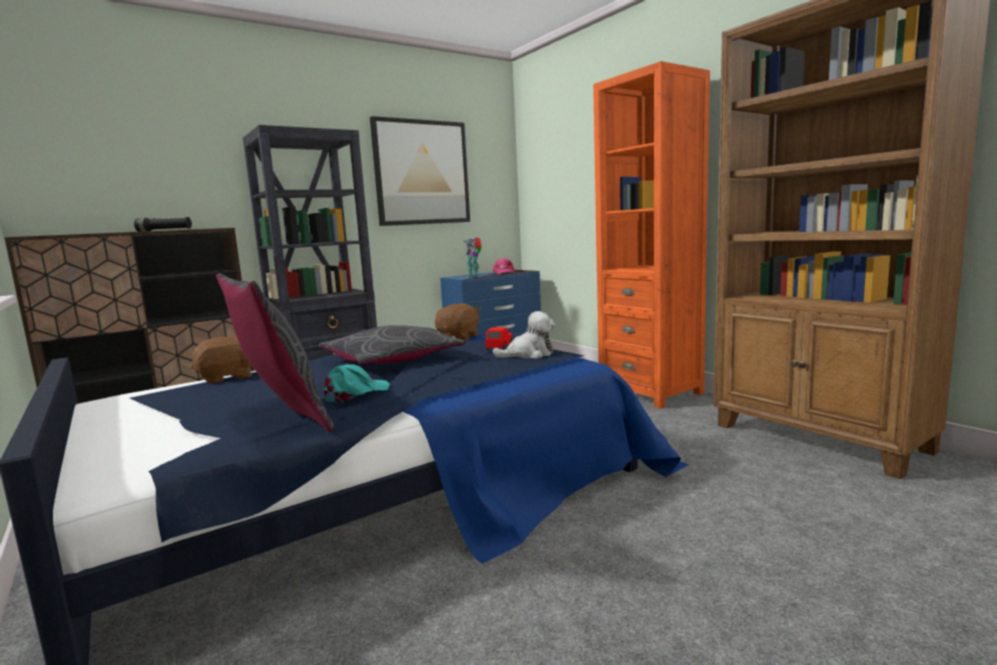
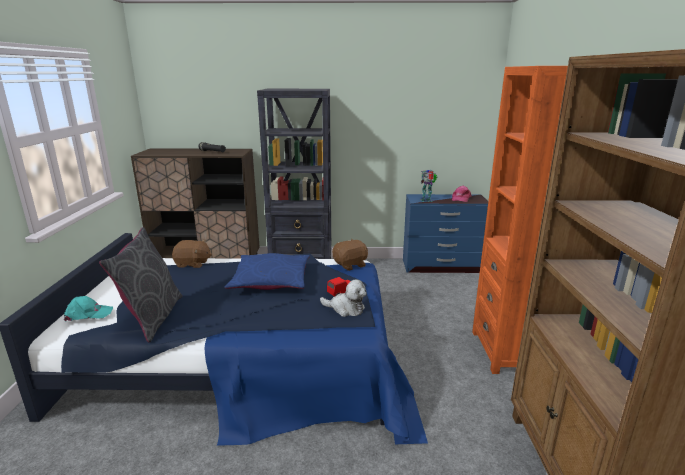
camera: 35 degrees right, 10 degrees up
(355, 393) = (201, 311): turquoise cap -> turquoise cap (88, 314)
(392, 360) = (270, 281): grey pillow -> blue pillow
(421, 173) = (402, 110): picture -> none

